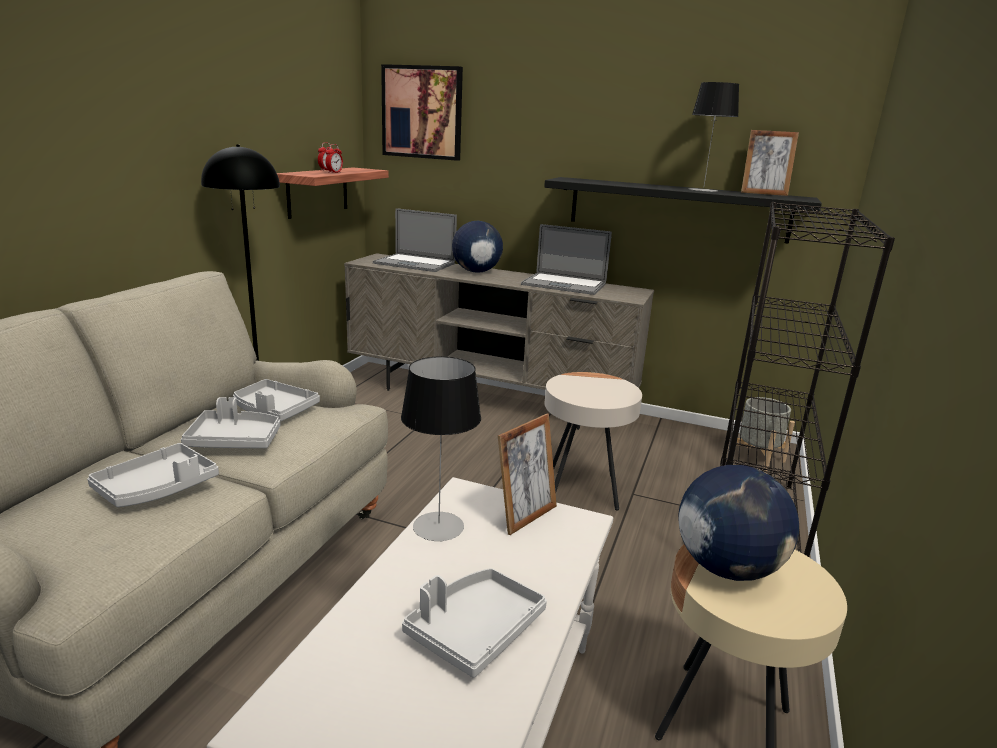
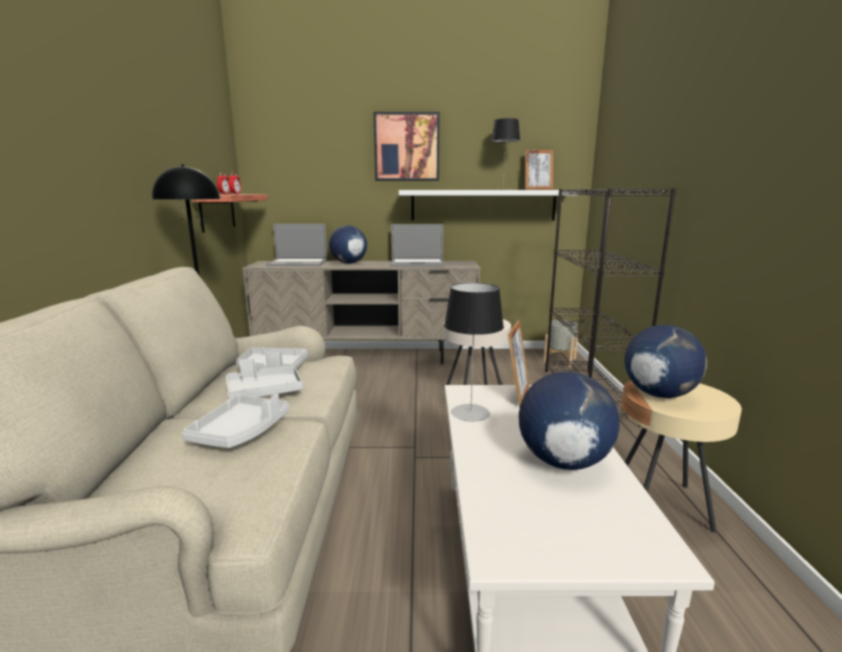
camera: 20 degrees left, 5 degrees down
(422, 112) = (288, 150): picture -> picture (407, 147)
(474, 630) = (563, 461): grey tray -> globe
(677, 209) = (483, 205): black shelf -> white shelf

